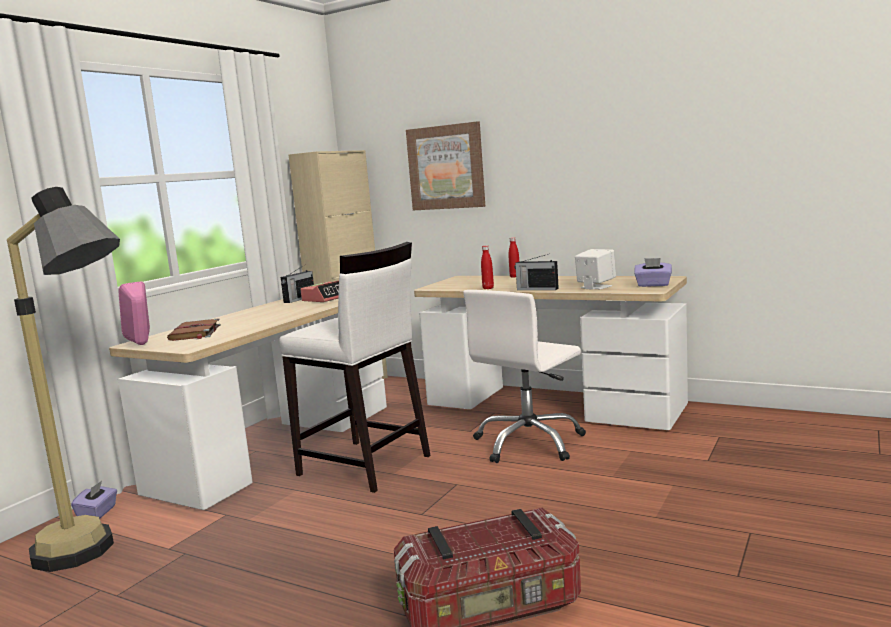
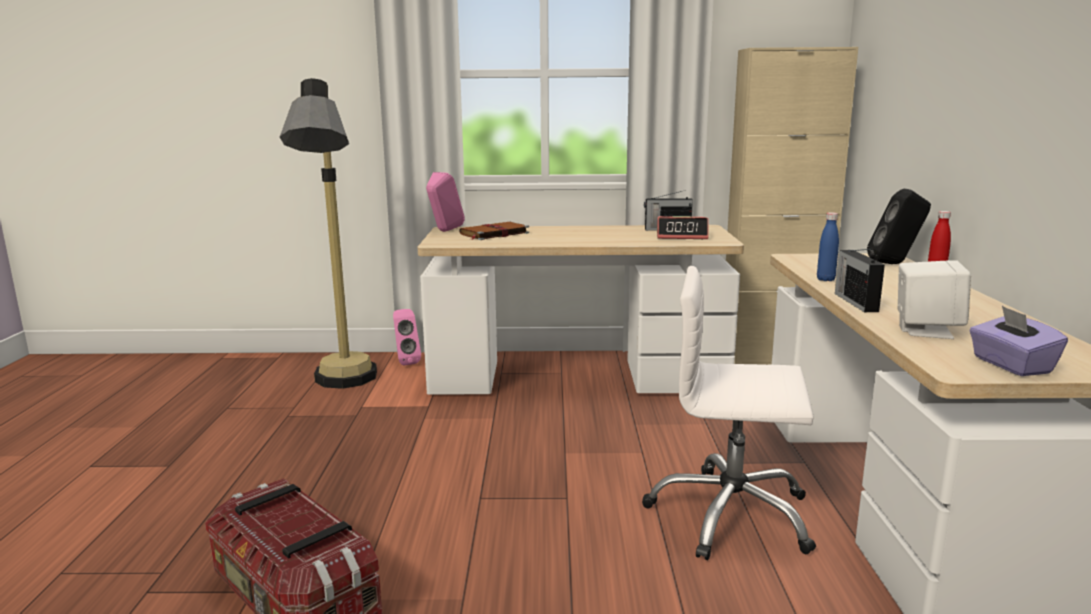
camera: 60 degrees right, 5 degrees up
(98, 513) = (406, 362): purple tissue box -> pink speaker
(364, 466) = (571, 432): white stool -> none
(446, 167) = (923, 80): picture -> none
(478, 278) = (895, 263): none -> black speaker
(488, 288) = (825, 279): red bottle -> blue bottle

